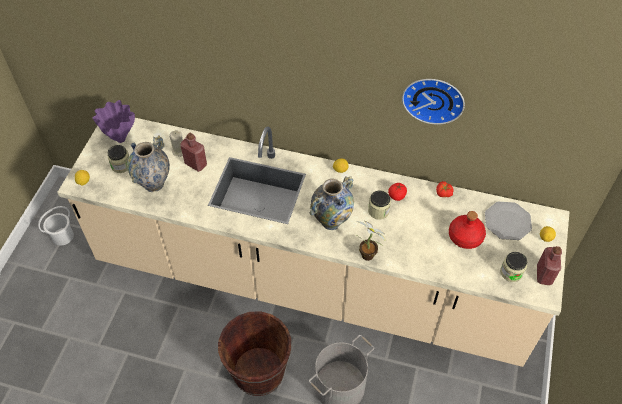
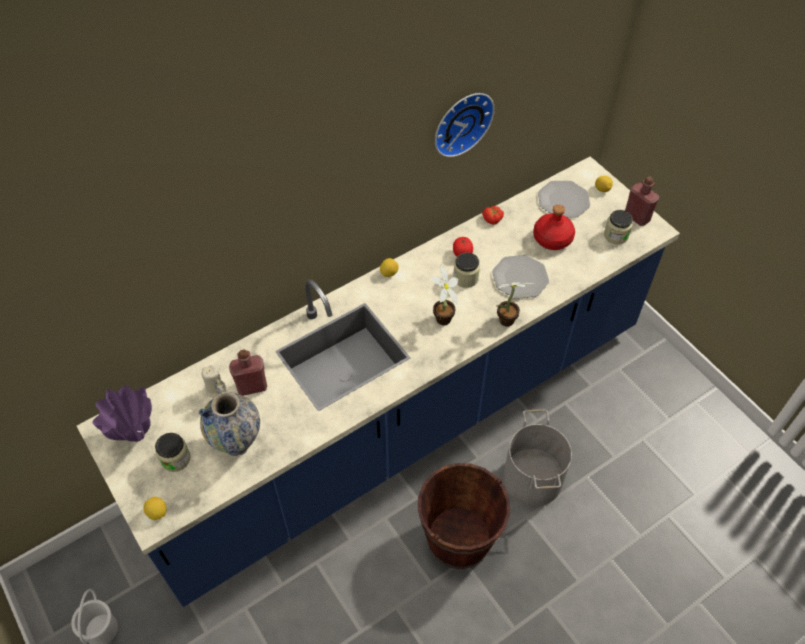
camera: 50 degrees left, 0 degrees up
(311, 282) = (402, 421): beige counter -> blue counter
(331, 221) = (442, 321): vase -> potted plant
(410, 240) = (520, 278): none -> plate

